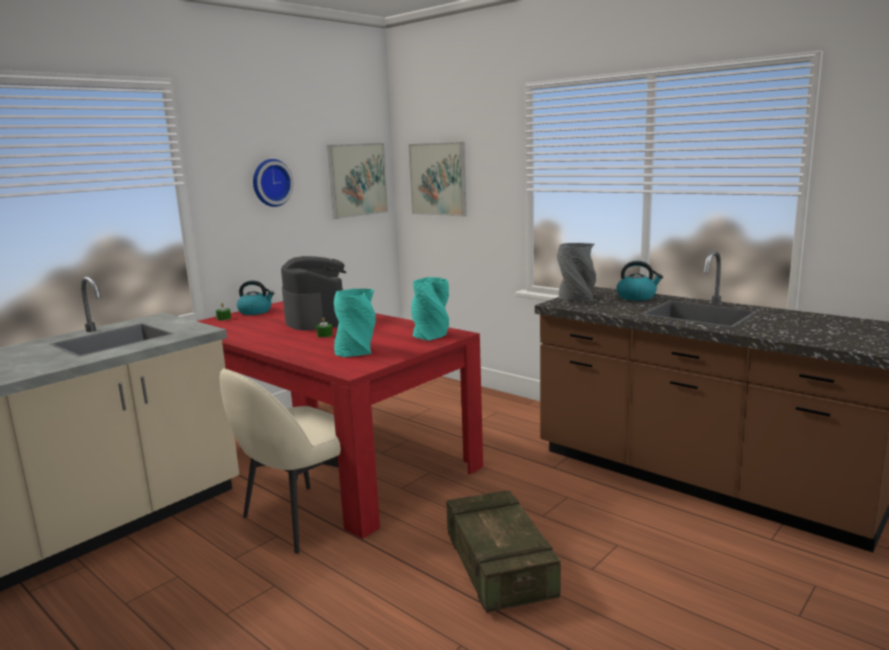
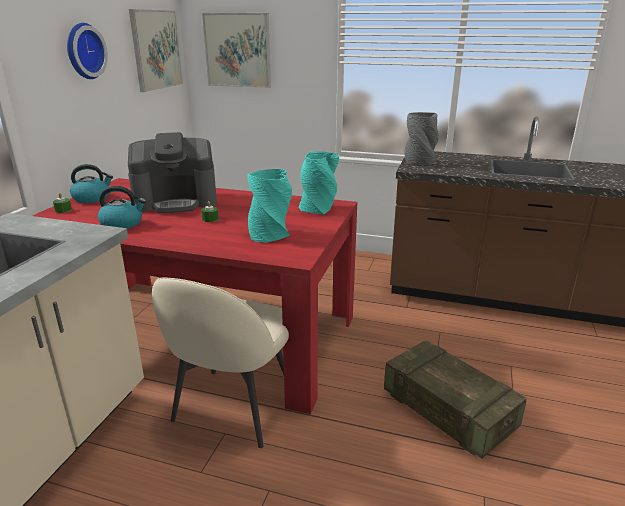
camera: 25 degrees left, 10 degrees up
(317, 319) = (176, 201): coffee machine -> coffee machine turned 120 degrees clockwise
(637, 297) = (462, 157): kettle -> kettle (122, 224)

